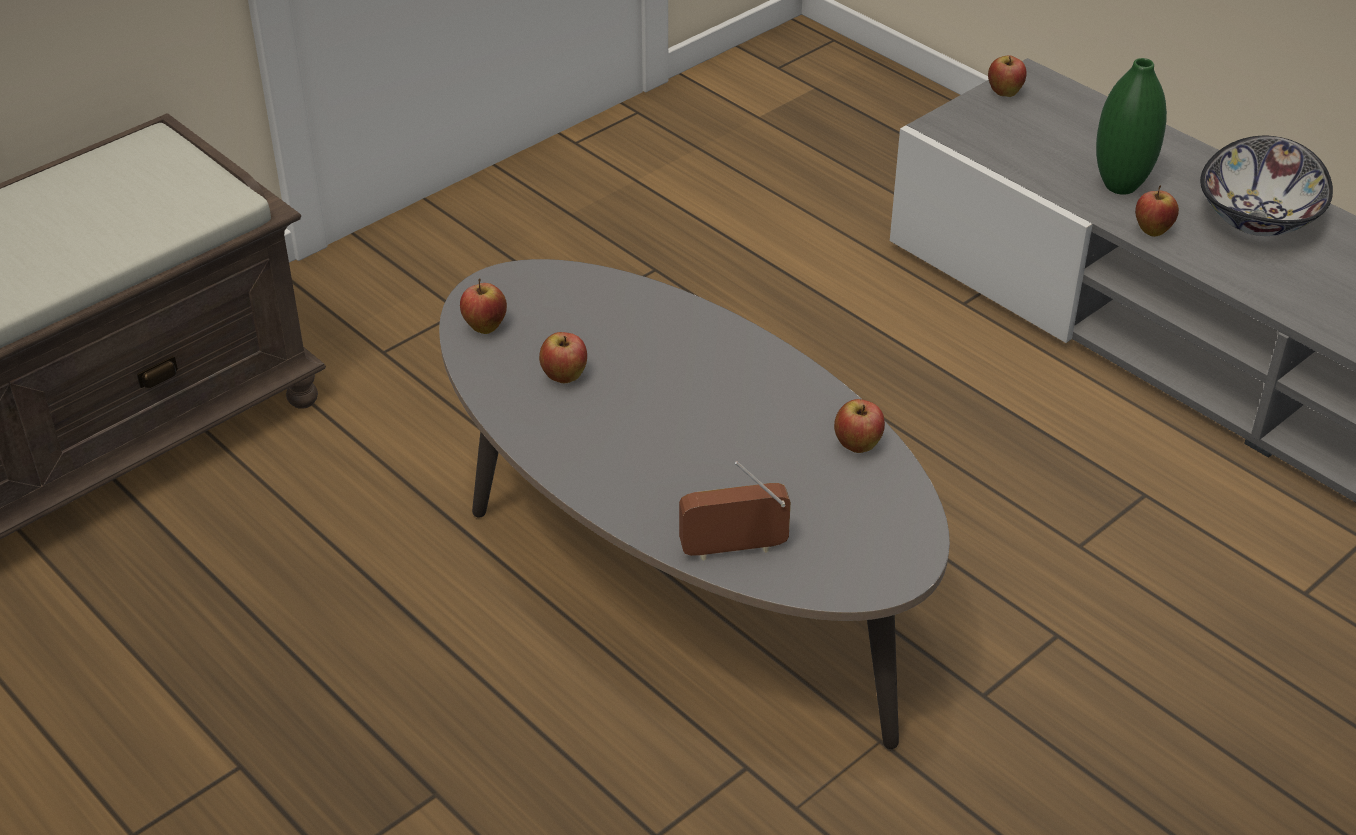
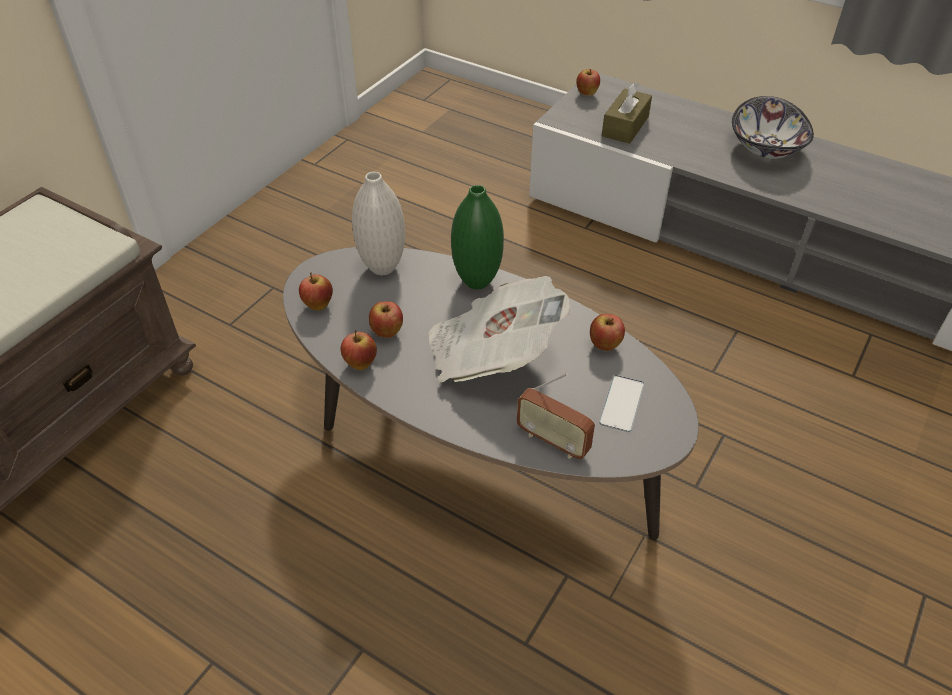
camera: 15 degrees left, 5 degrees up
(589, 293) = (382, 267): none -> white vase
(695, 429) = (492, 354): none -> newspaper
(733, 550) = (553, 441): radio -> radio turned 120 degrees counterclockwise
(848, 522) = (622, 403): none -> phone
(1044, 152) = (625, 126): none -> brown tissue box
(1120, 186) = (679, 140): green vase -> green vase (477, 281)
(1152, 231) = (710, 166): apple -> apple (360, 364)

